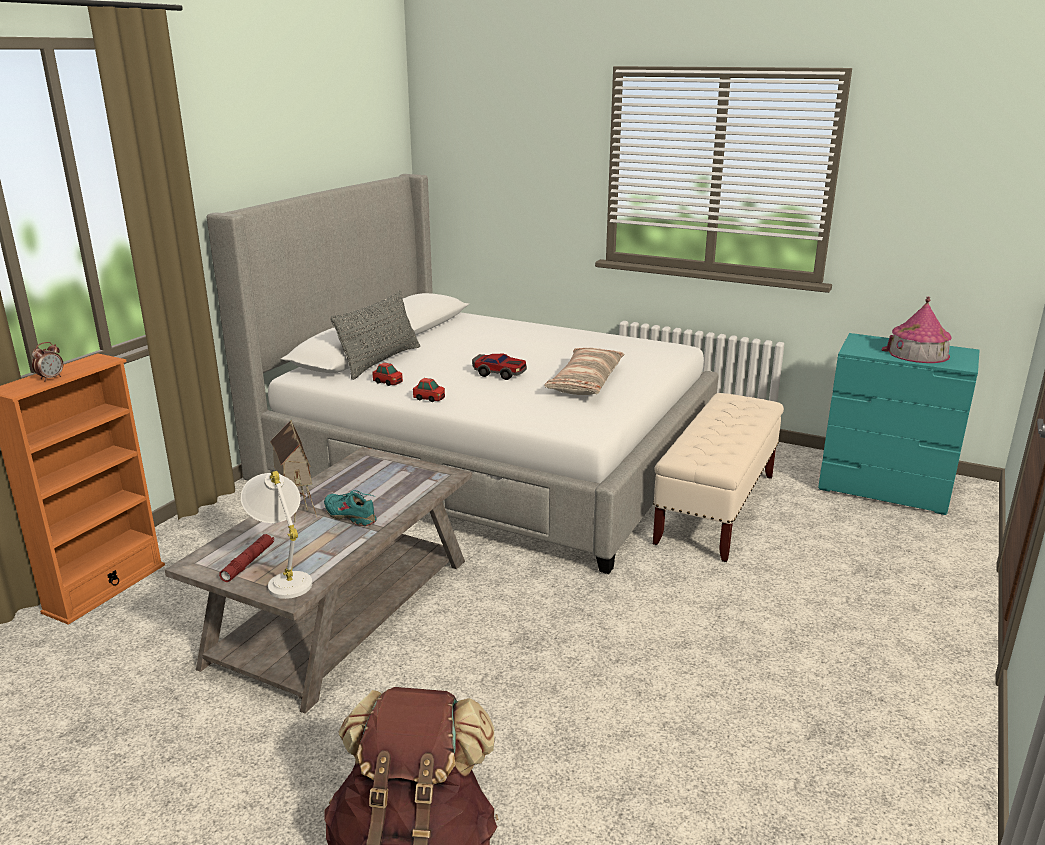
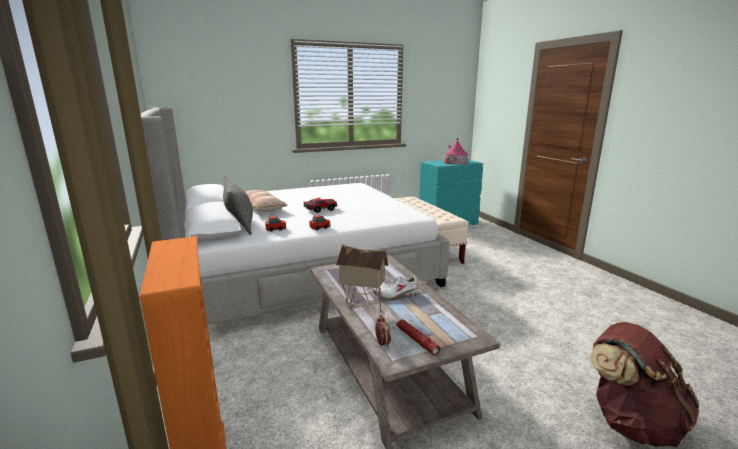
camera: 50 degrees left, 5 degrees down
(51, 378) = (180, 263): alarm clock -> alarm clock (382, 344)
(285, 578) = (453, 334): white table lamp -> none
(350, 515) = (396, 294): turquoise shoe -> white shoe
(585, 383) = (365, 202): pillow -> pillow (260, 207)

